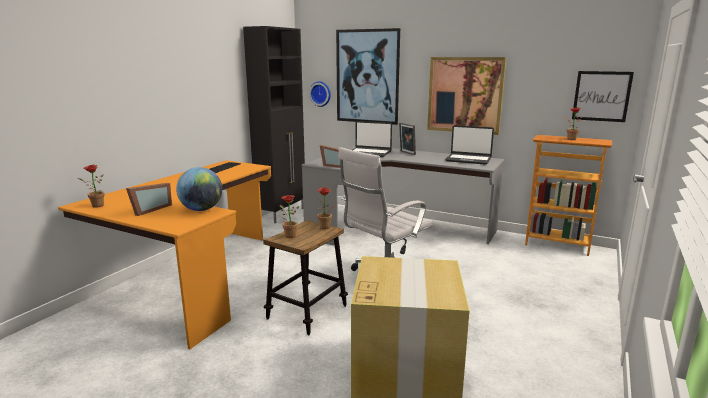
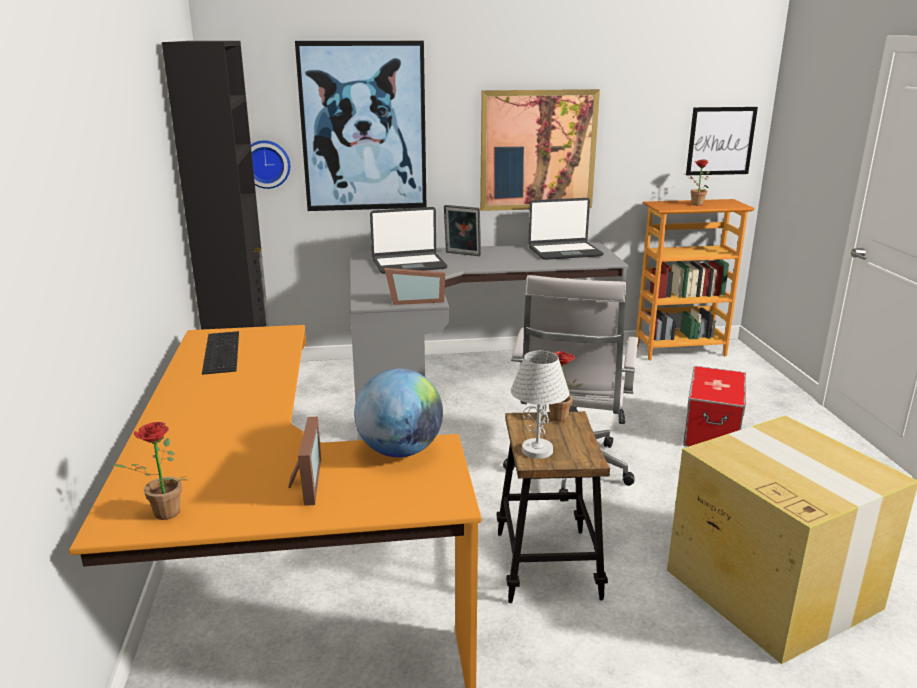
camera: 35 degrees left, 5 degrees up
(288, 235) = (536, 450): potted plant -> white table lamp
(504, 289) = (712, 431): none -> storage box

